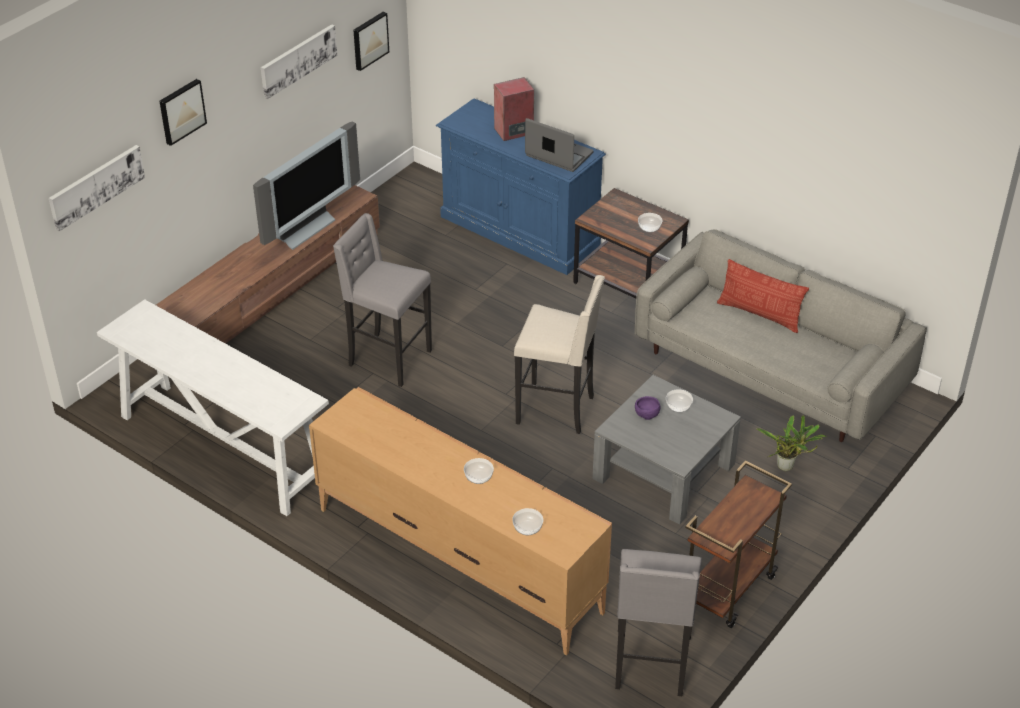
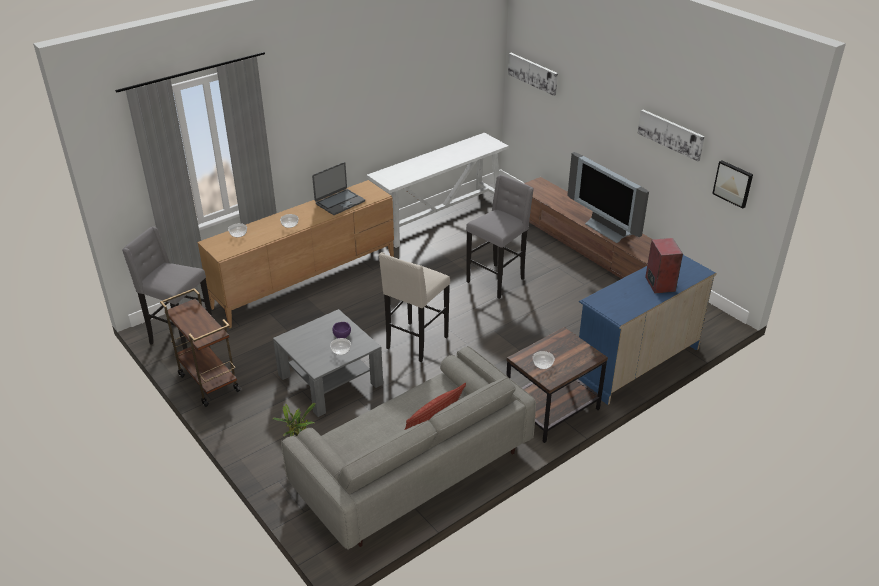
camera: 105 degrees right, 5 degrees down
(181, 111) = (587, 82): picture -> none
(558, 155) = (619, 300): laptop -> laptop (339, 202)

